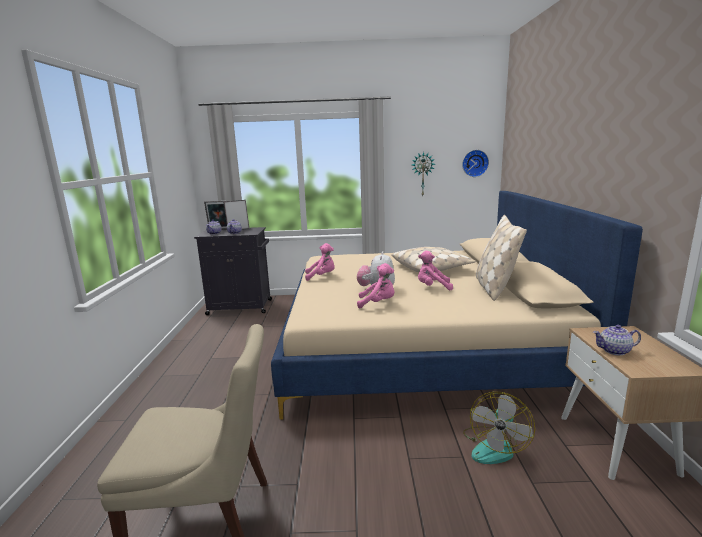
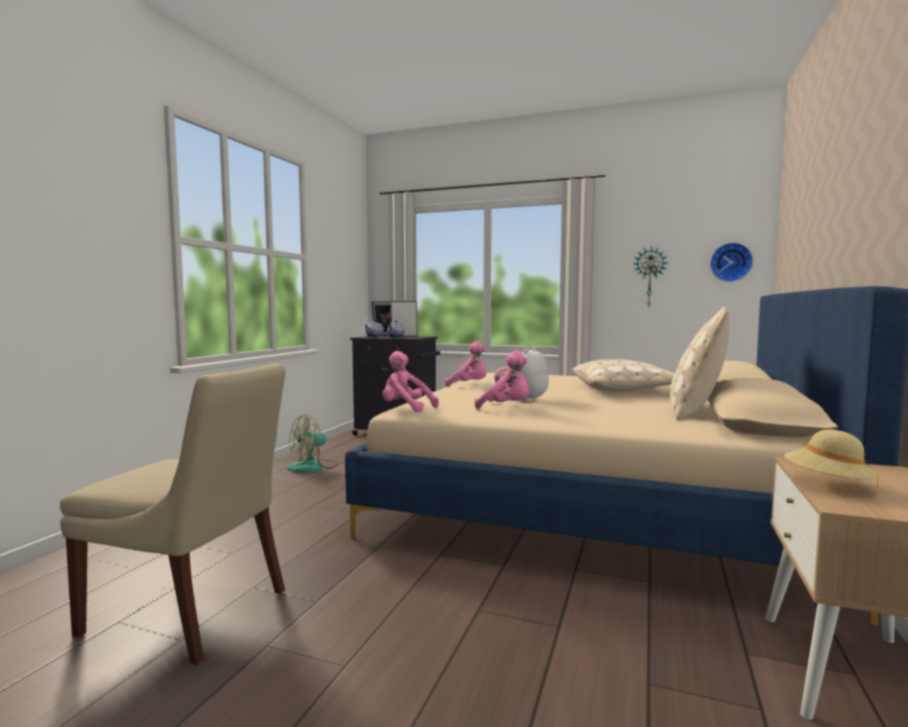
camera: 20 degrees right, 10 degrees down
(432, 287) = (601, 403): pink plush toy -> pink plush toy (405, 408)
(494, 447) = (618, 626): fan -> fan (313, 467)
(615, 351) = (827, 484): teapot -> beige hat

